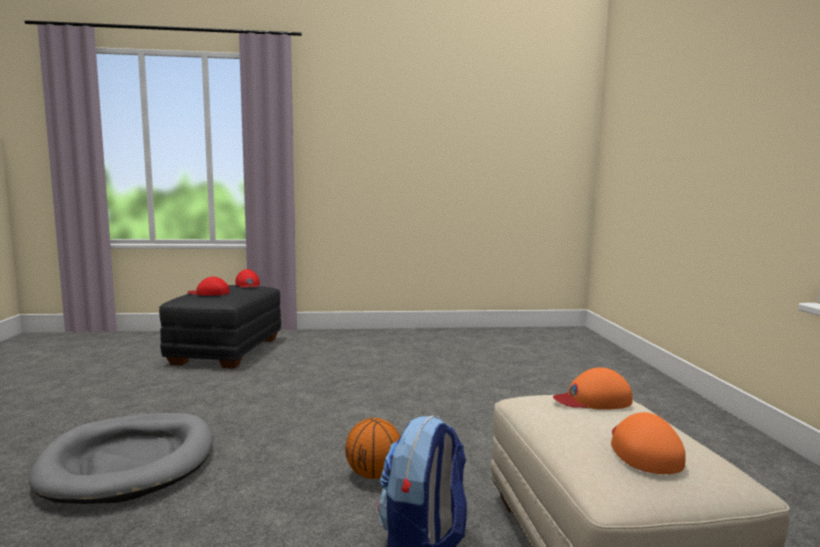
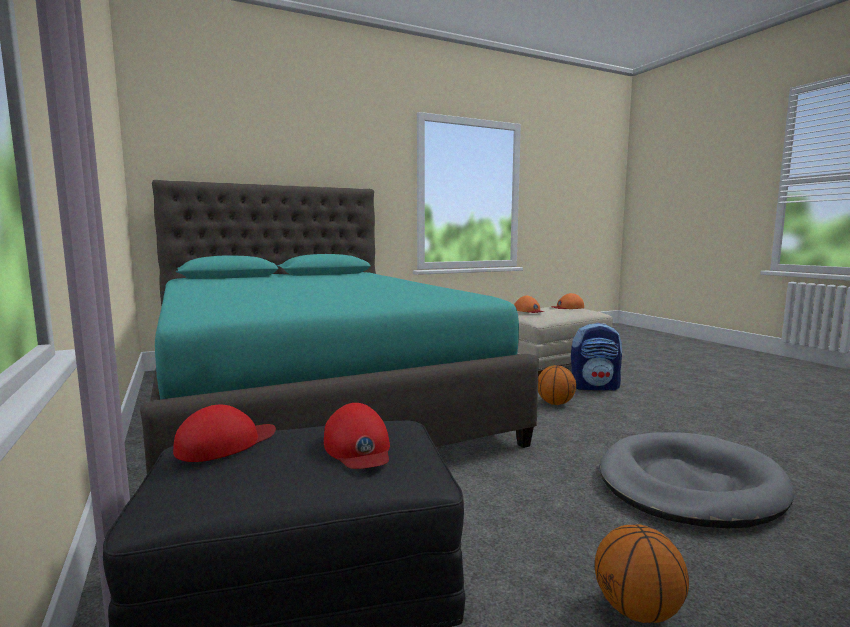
camera: 110 degrees left, 0 degrees up
(111, 396) = (637, 611): none -> basketball
(474, 365) = (312, 399): none -> turquoise bed

